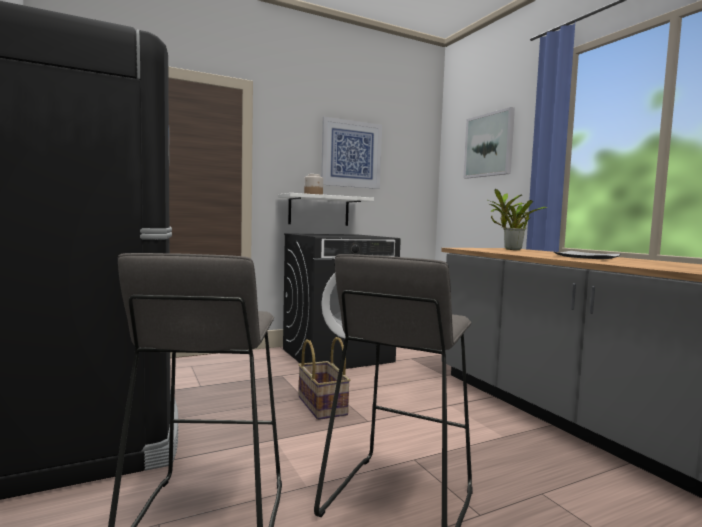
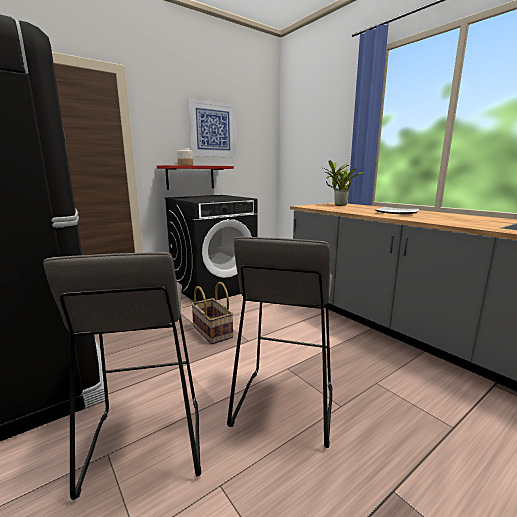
camera: 10 degrees left, 10 degrees up
(319, 210) = (190, 177): white shelf -> red shelf
(489, 145) = (318, 122): picture -> none

